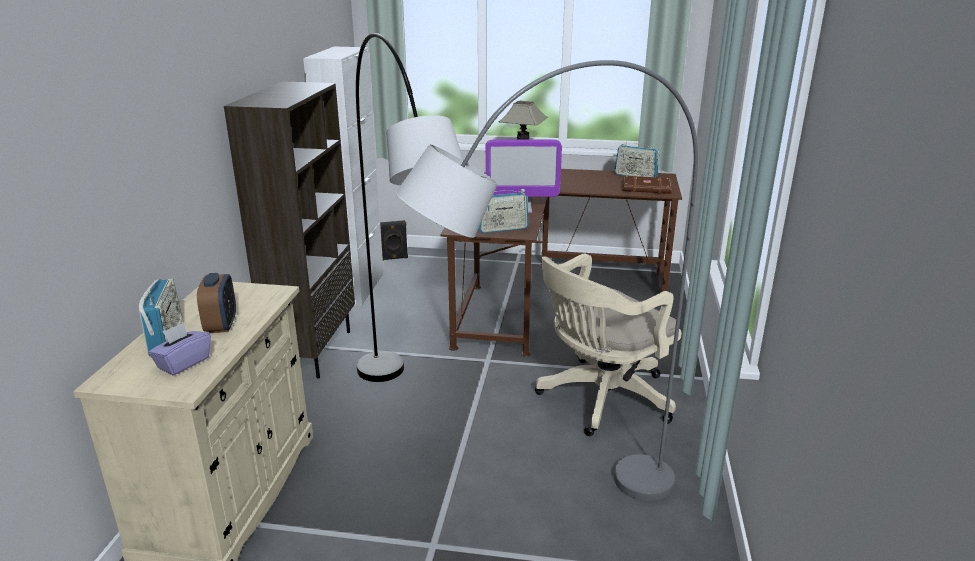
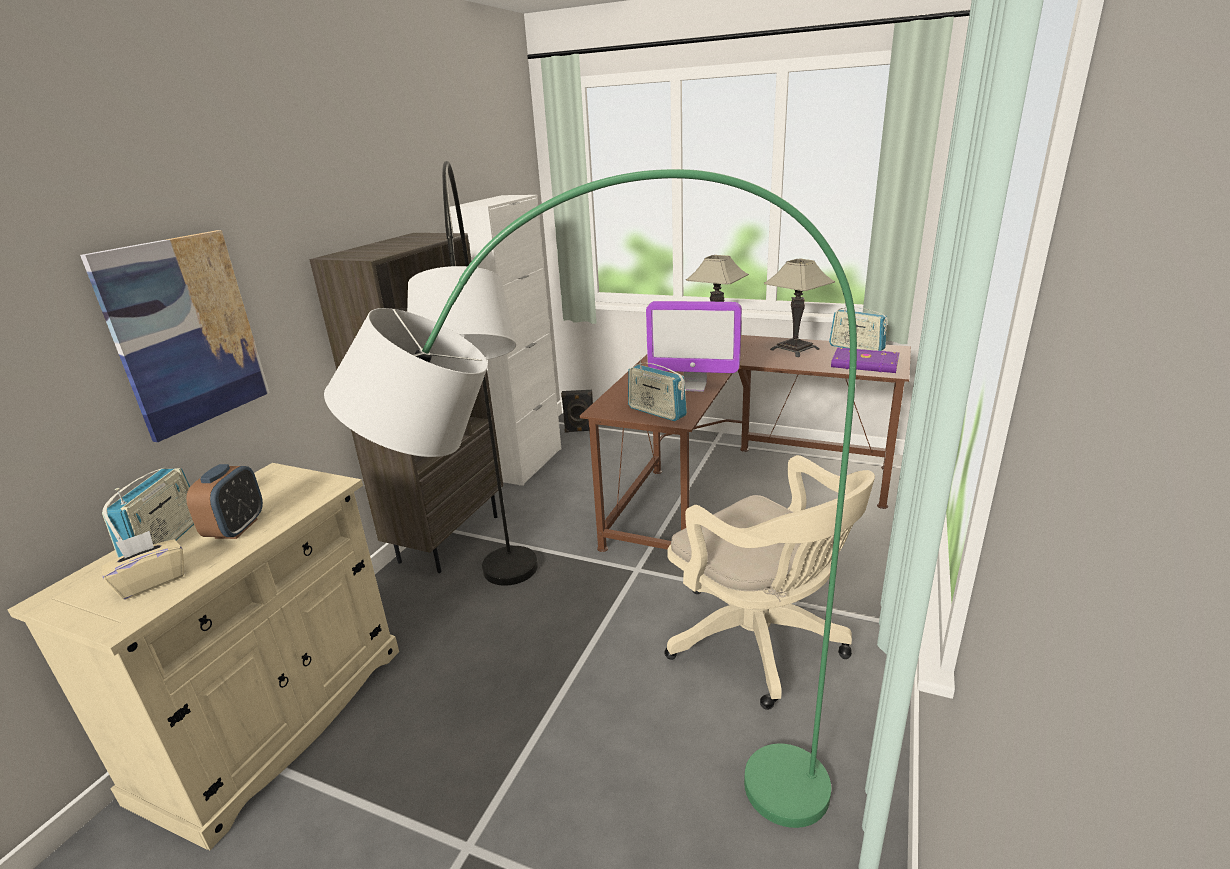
camera: 15 degrees right, 0 degrees up
(156, 169) = (185, 333): none -> picture
(183, 363) = (151, 581): purple tissue box -> beige tissue box
(502, 229) = (656, 412): radio -> radio turned 45 degrees clockwise
(544, 512) = (631, 817): grey floor lamp -> green floor lamp
(588, 178) = (794, 349): none -> table lamp
(600, 399) = (761, 643): beige office chair -> beige office chair turned 105 degrees counterclockwise
(646, 188) = (865, 364): brown book -> purple book

